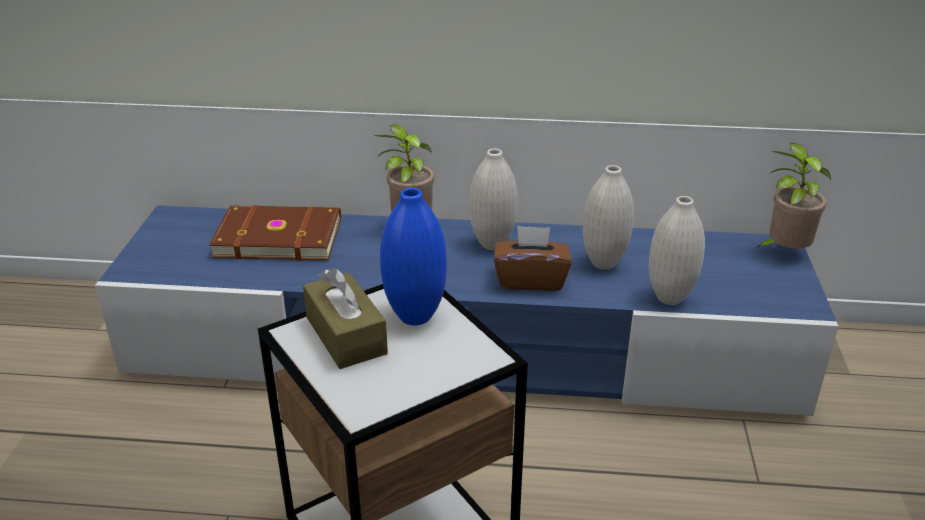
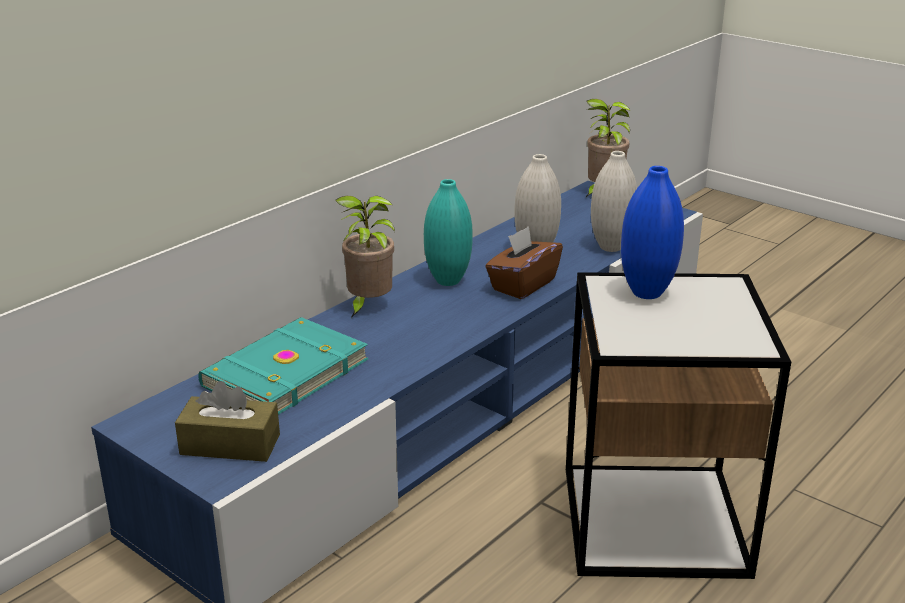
camera: 55 degrees left, 5 degrees down
(278, 236) = (283, 372): brown book -> turquoise book
(346, 335) = (646, 325): brown tissue box -> brown tissue box (230, 444)
(492, 244) = (448, 281): white vase -> turquoise vase

